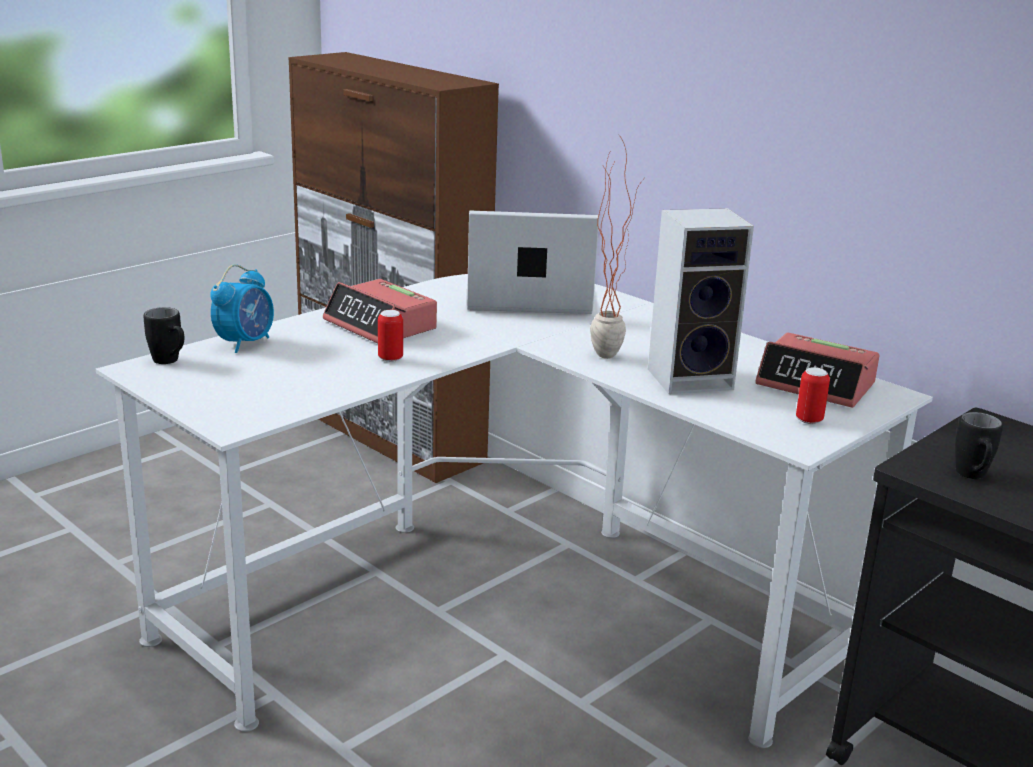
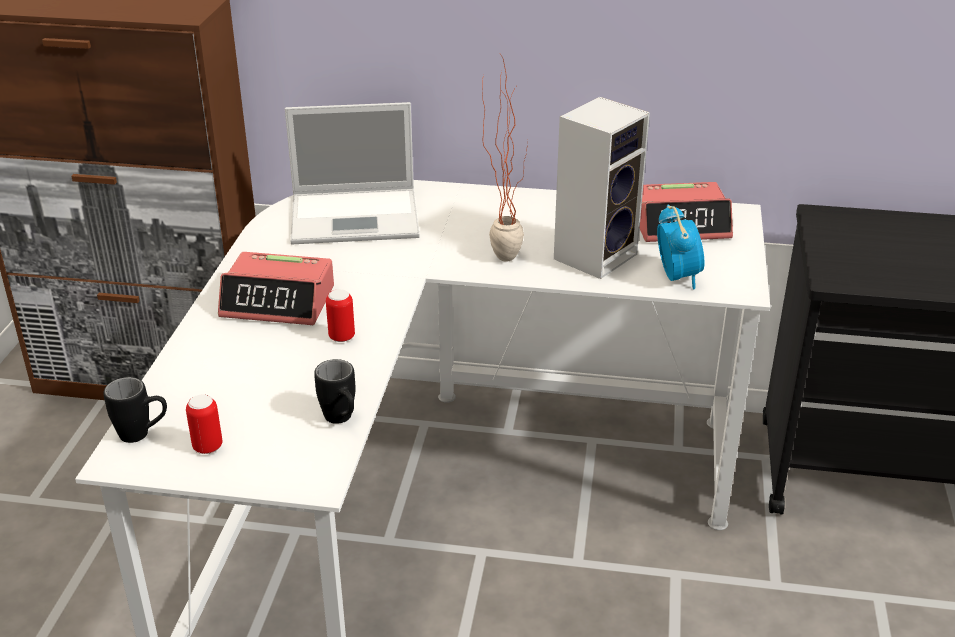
camera: 35 degrees left, 10 degrees up
(245, 343) = (183, 378): alarm clock -> alarm clock (677, 277)
(526, 297) = (357, 216): laptop -> laptop turned 150 degrees counterclockwise
(809, 420) = (719, 262): can -> can (208, 447)
(973, 477) = (871, 271): black mug -> black mug (342, 420)

